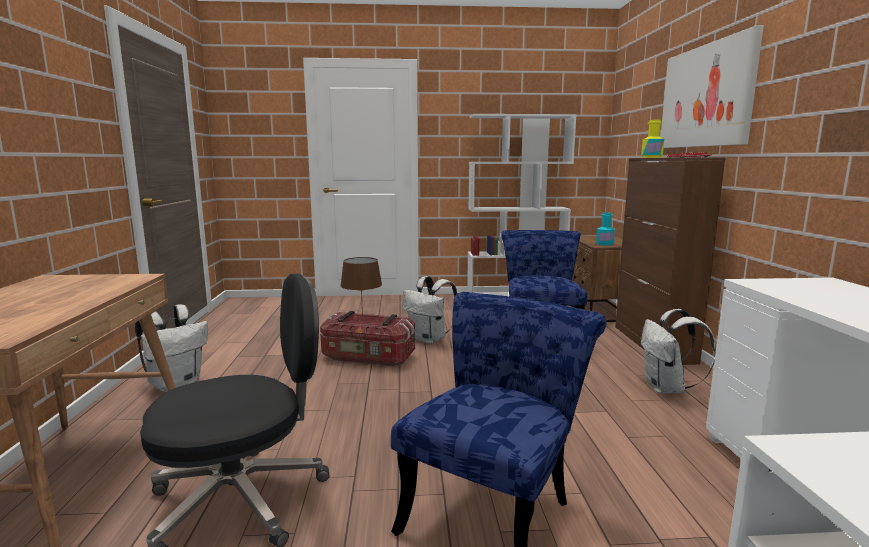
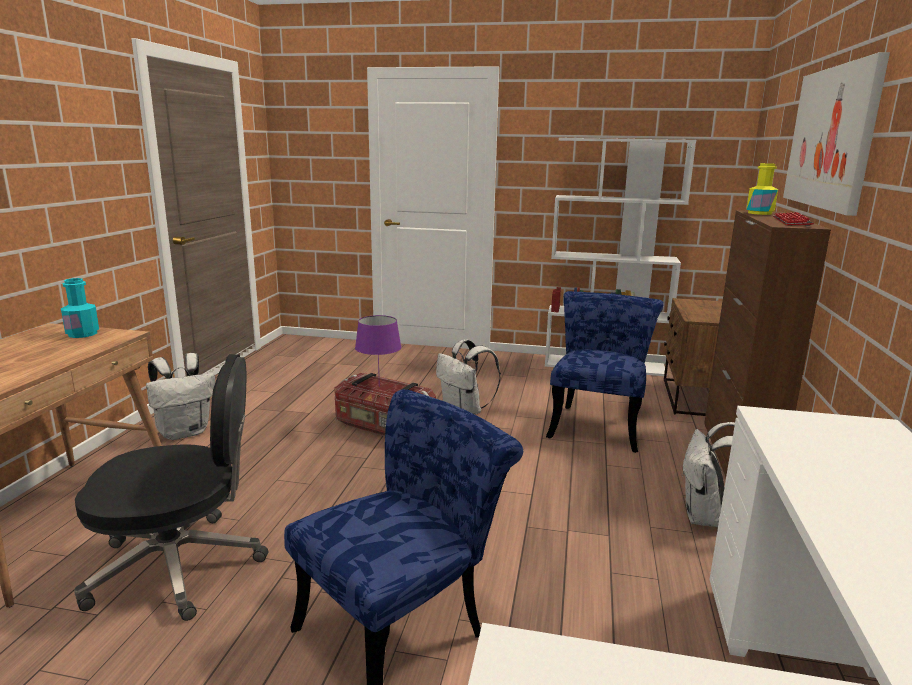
camera: 15 degrees right, 5 degrees up
(362, 320) = (379, 386): brown table lamp -> purple table lamp
(604, 244) = (705, 316): turquoise bottle -> turquoise bottle (82, 334)

